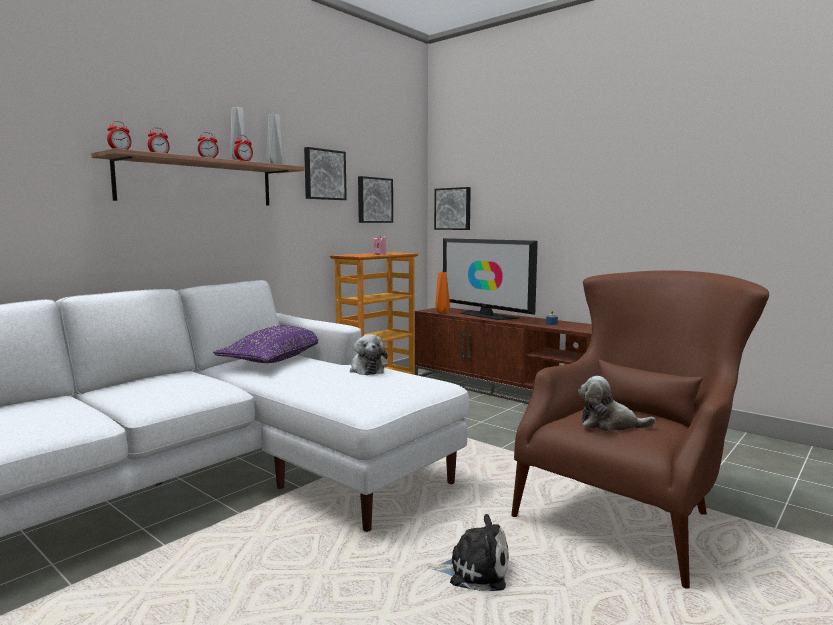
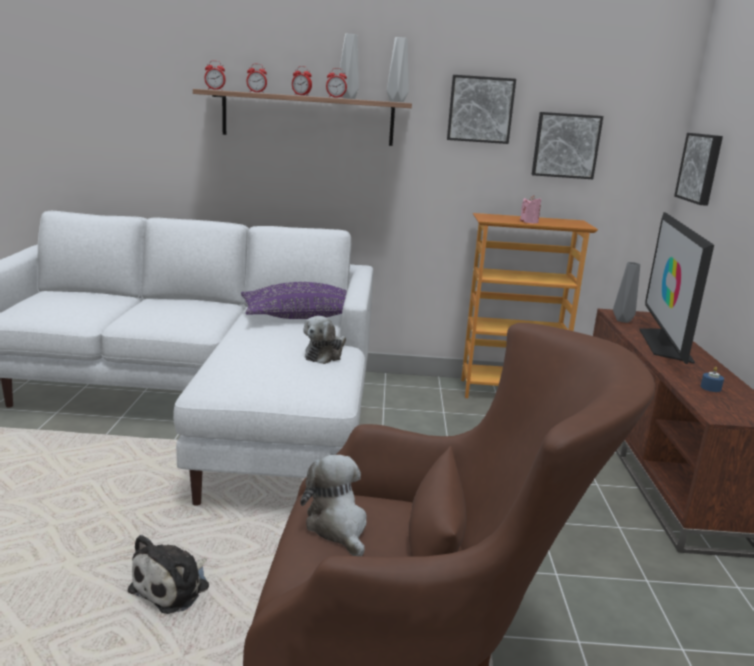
camera: 50 degrees right, 10 degrees up
(441, 312) = (622, 320): orange vase -> grey vase
(474, 570) = (174, 587): plush toy -> plush toy turned 60 degrees clockwise

